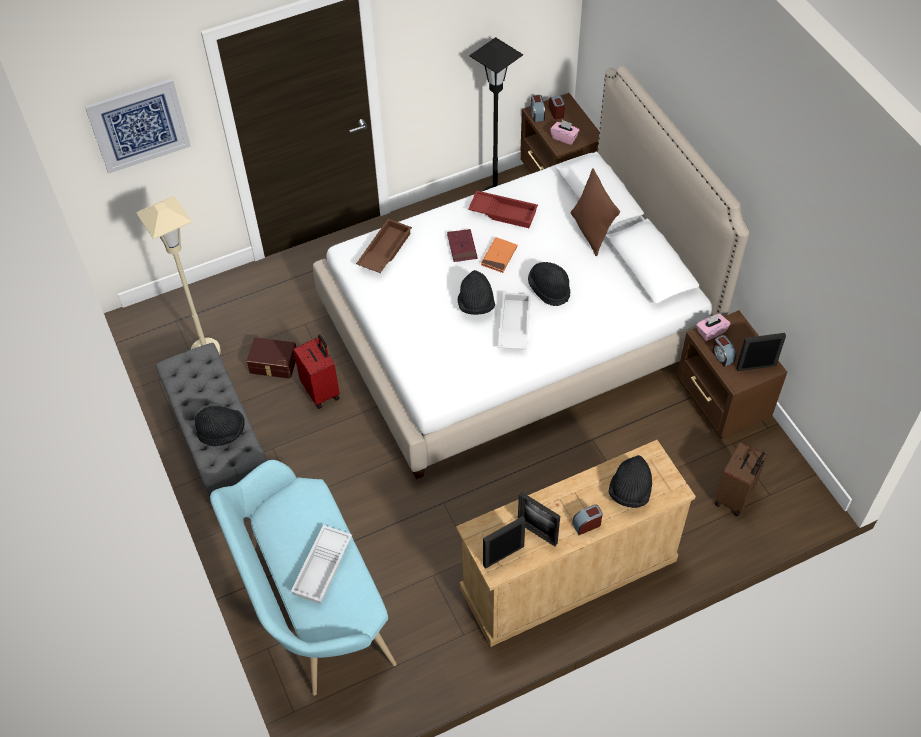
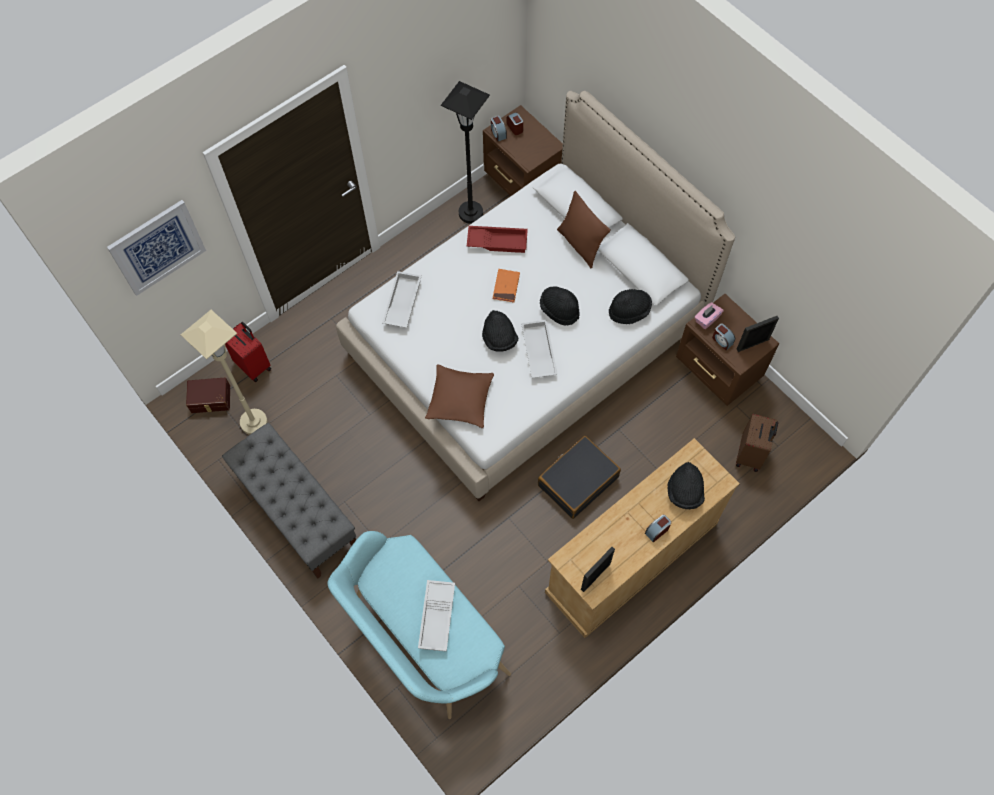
camera: 15 degrees left, 10 degrees up
(222, 432) = (306, 509): black hat -> black hat (629, 311)
(273, 364) = (319, 421): brown storage box -> brown storage box (210, 400)
(321, 391) = (371, 437): red suitcase -> red suitcase (254, 365)
(384, 250) = (401, 302): brown tray -> white tray
(415, 355) = (460, 399): none -> brown pillow
(462, 247) = (470, 284): red book -> none
(531, 482) = (577, 481): none -> black suitcase
(537, 533) = (618, 548): picture frame -> none
(564, 138) = (529, 152): pink tissue box -> none

